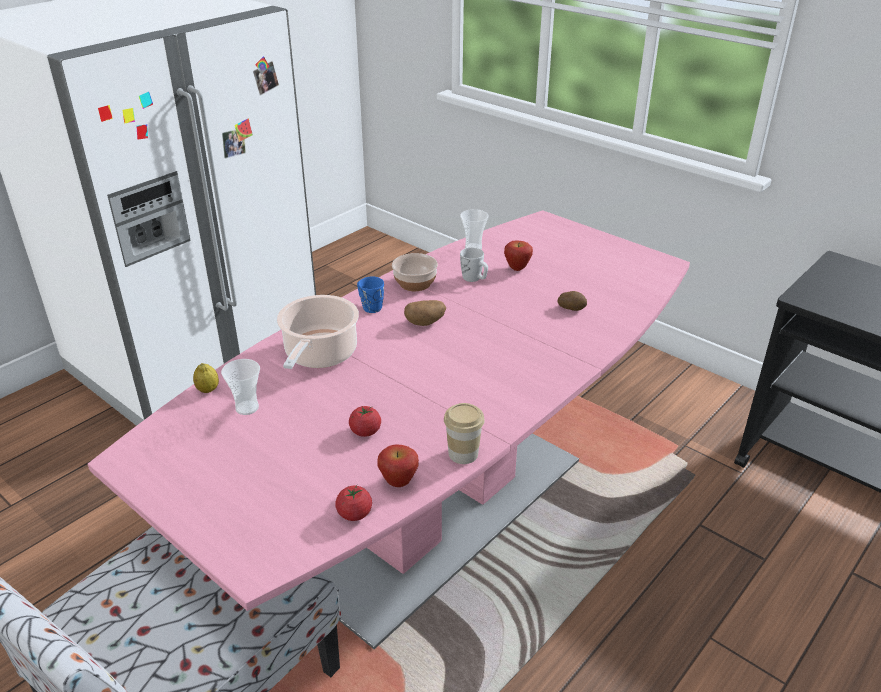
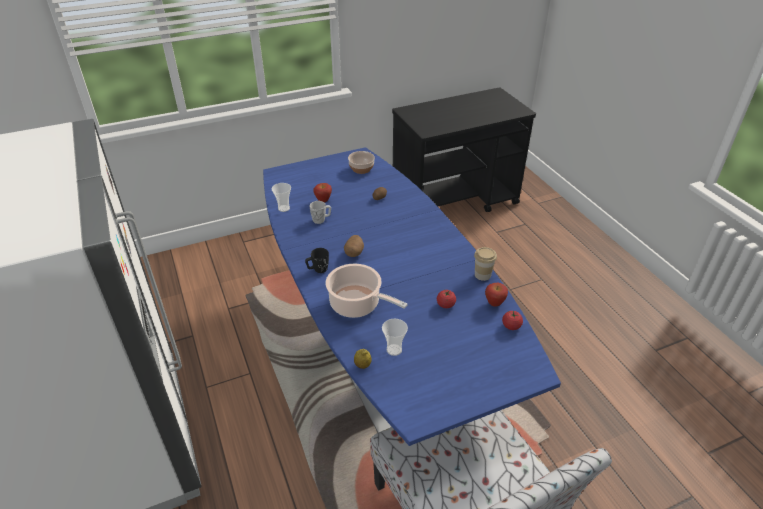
camera: 65 degrees left, 5 degrees up
(369, 306) = (318, 269): blue mug -> black mug
(414, 283) = (306, 244): bowl -> bowl (361, 169)
(441, 512) = (381, 353): pink dining table -> blue dining table

